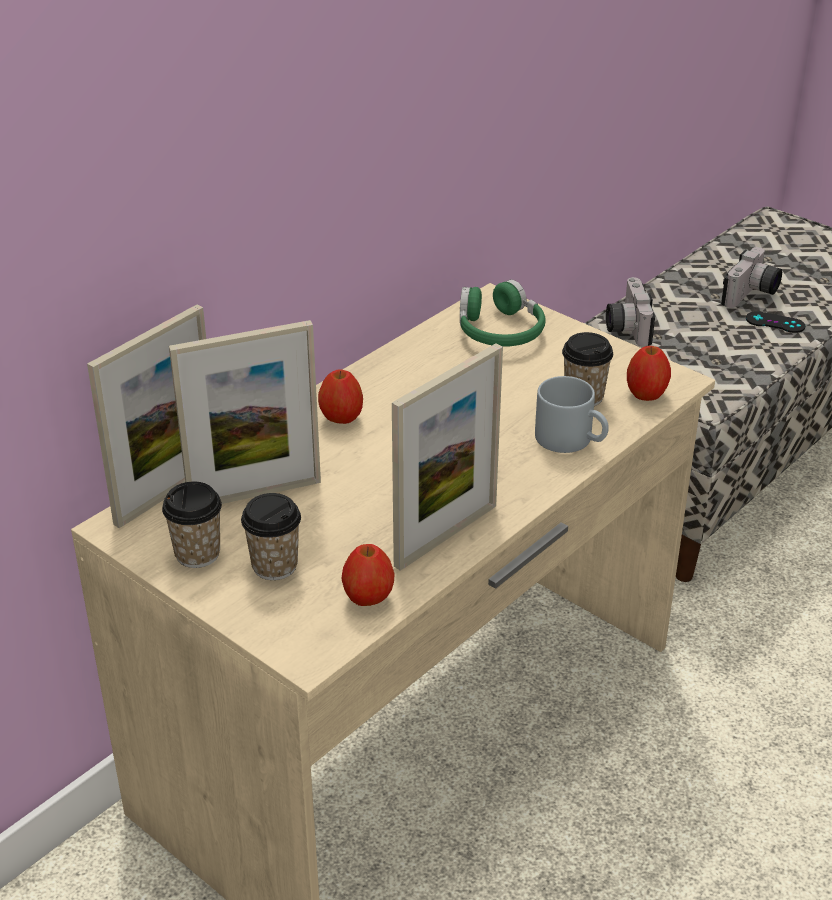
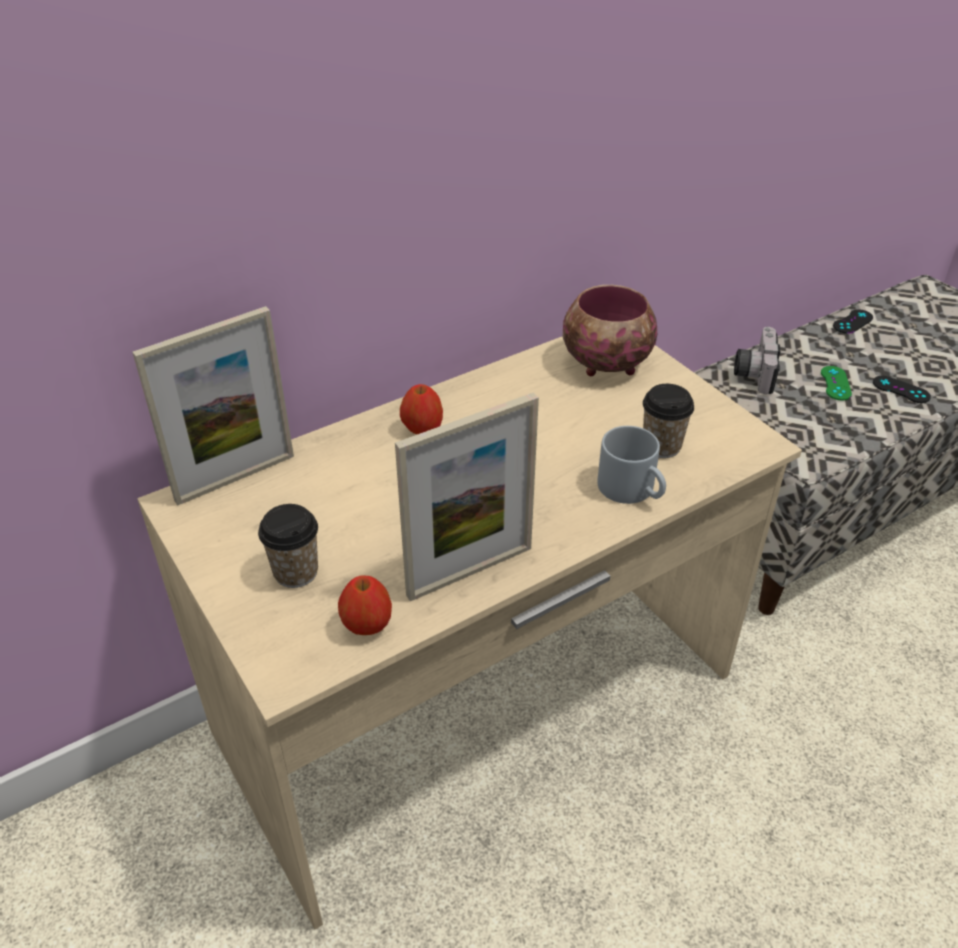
camera: 15 degrees right, 5 degrees up
(197, 554) = (233, 545): cup -> none
(255, 494) = (311, 493): picture frame -> none
(499, 331) = (605, 365): green headphones -> bowl
(646, 394) = (725, 454): apple -> none
(709, 263) = (852, 322): none -> black game controller
(710, 326) = (835, 383): none -> green game controller
(751, 295) = (885, 359): camera -> none

